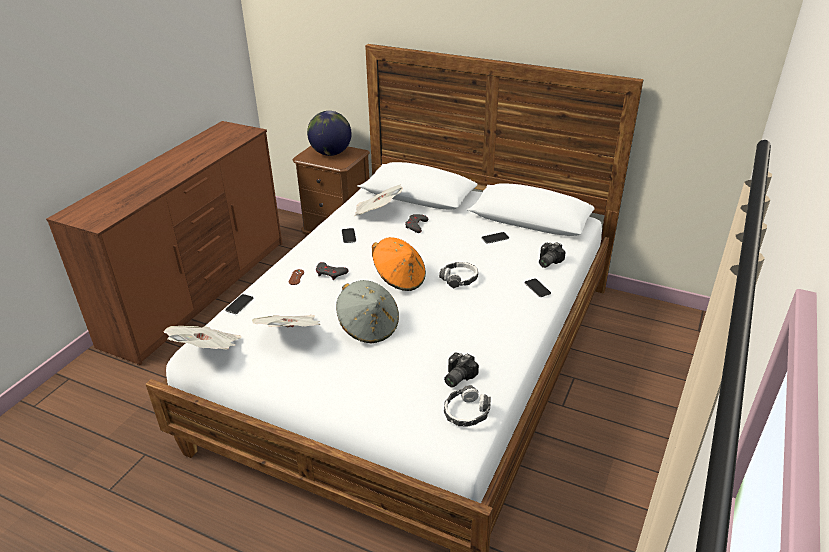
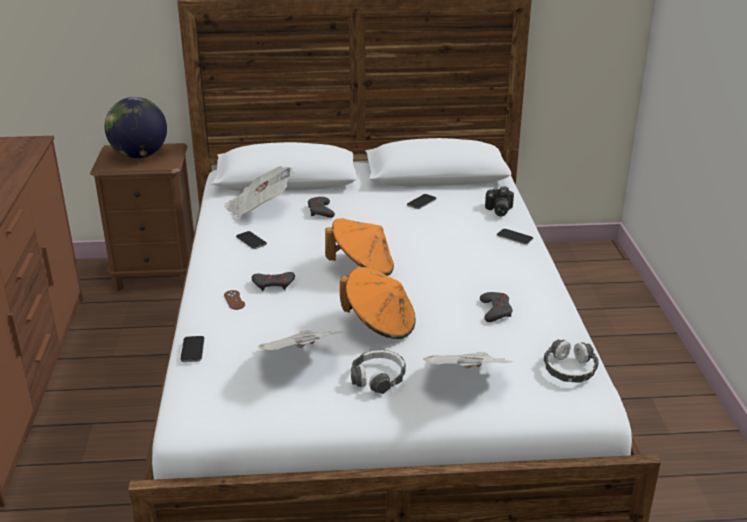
camera: 30 degrees left, 5 degrees down
(208, 351) = (210, 410): newspaper -> newspaper (467, 379)
(368, 327) = (380, 325): grey hat -> orange hat
(456, 377) = (524, 341): camera -> none
(459, 279) = (426, 250): headphones -> headphones (378, 377)
(460, 344) = (495, 310): none -> grey game controller

